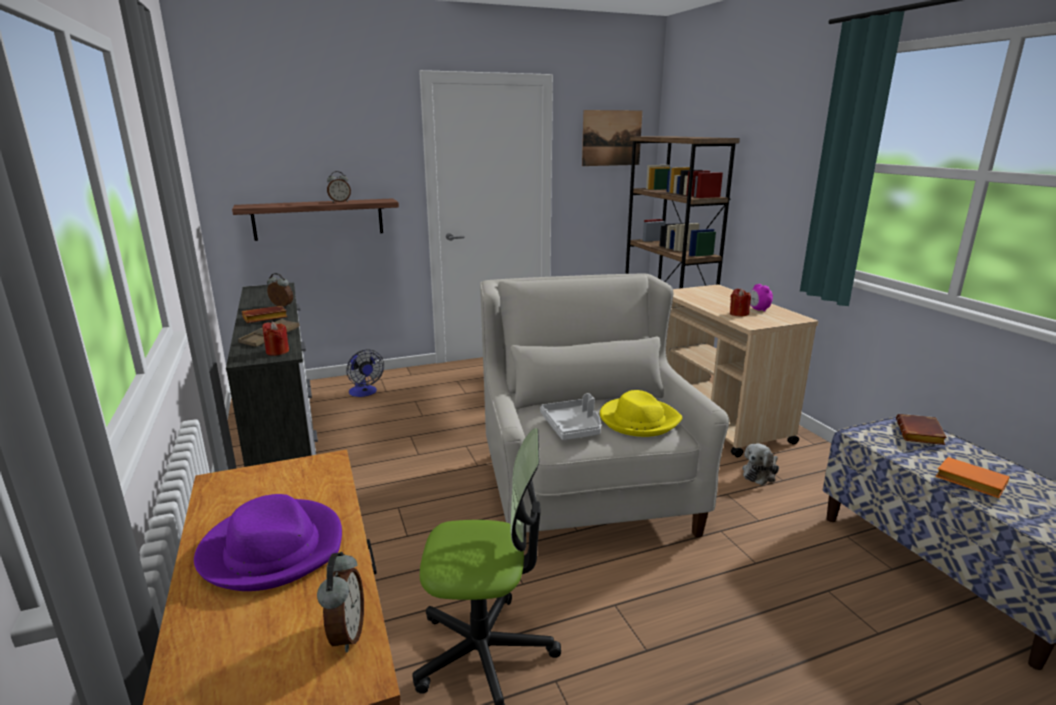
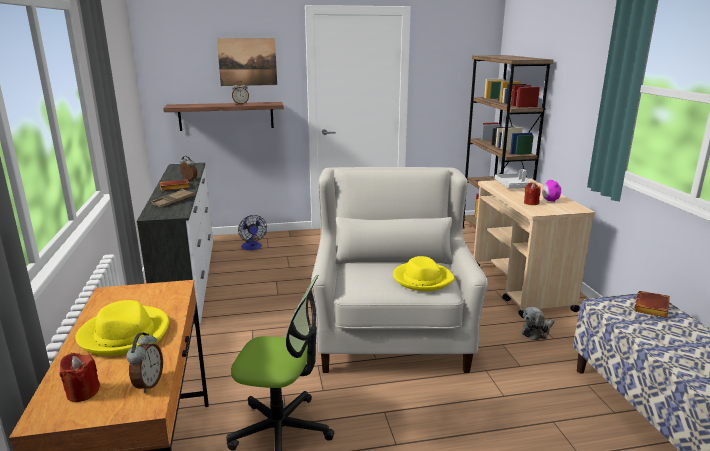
camera: 10 degrees right, 0 degrees up
(273, 548) = (125, 334): purple hat -> yellow hat
(277, 351) = (174, 212): red candle -> red candle (82, 392)
(573, 427) = (370, 280): grey tray -> grey tray (513, 186)
(611, 138) = (459, 56): picture -> picture (247, 62)
(968, 482) = (669, 346): orange book -> none

